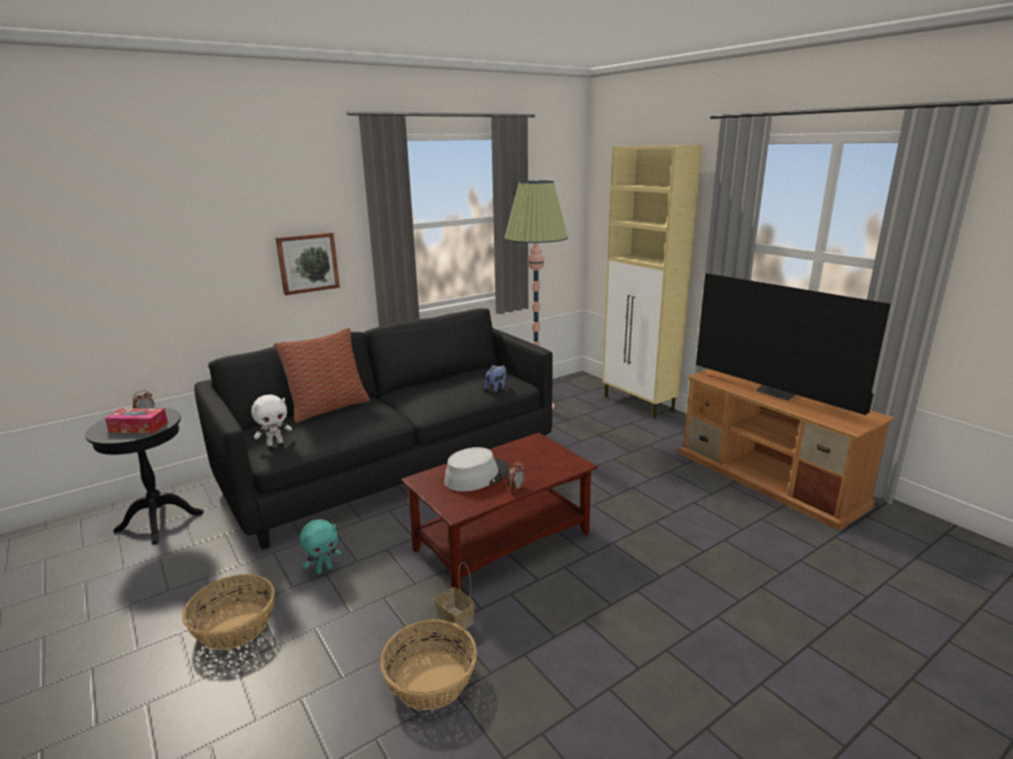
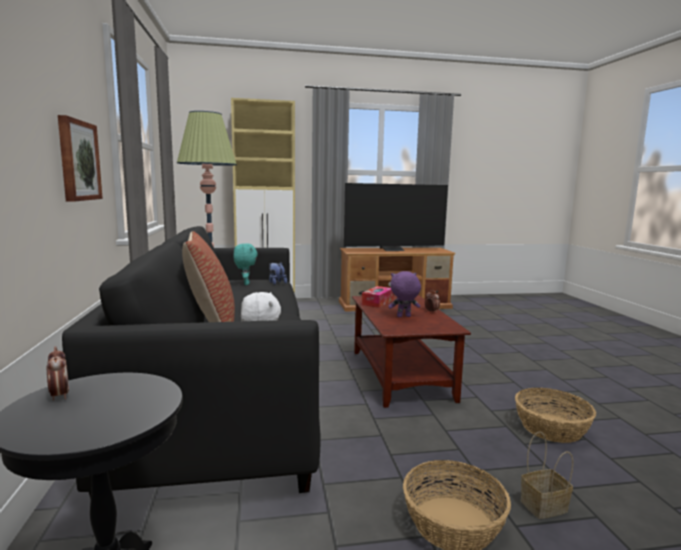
camera: 65 degrees left, 10 degrees down
(138, 427) = (123, 400): tissue box -> tissue box (377, 302)
(324, 569) = (383, 454): turquoise plush toy -> turquoise plush toy (245, 284)
(454, 620) = (487, 408): basket -> basket (543, 507)
(476, 476) = (403, 317): grey hat -> purple plush toy

